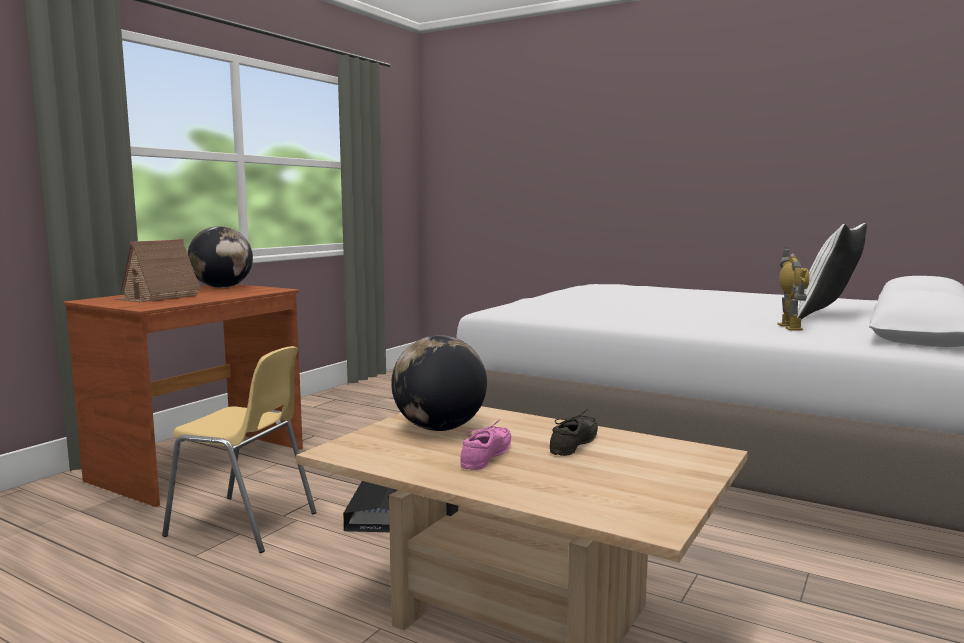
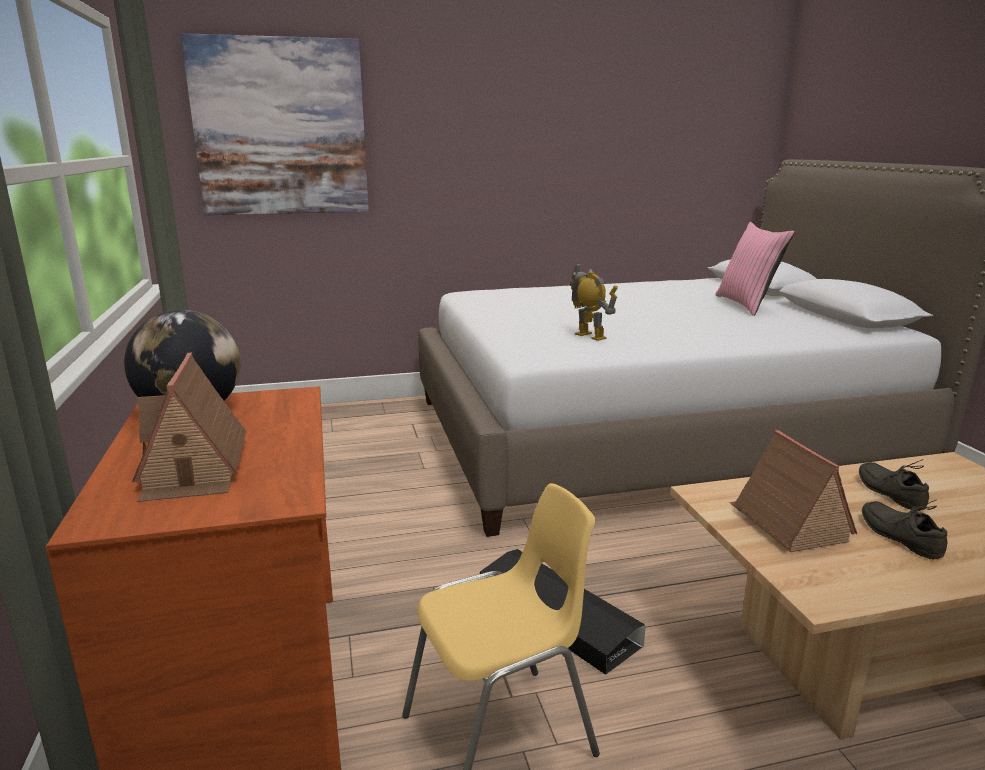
camera: 45 degrees left, 10 degrees up
(439, 428) = (787, 523): globe -> toy house
(489, 456) = (902, 536): pink shoe -> grey shoe
(490, 148) = (281, 128): none -> picture
(790, 327) = (778, 325): toy robot -> toy robot (590, 336)
(828, 315) = (747, 305): white pillow -> pink pillow

